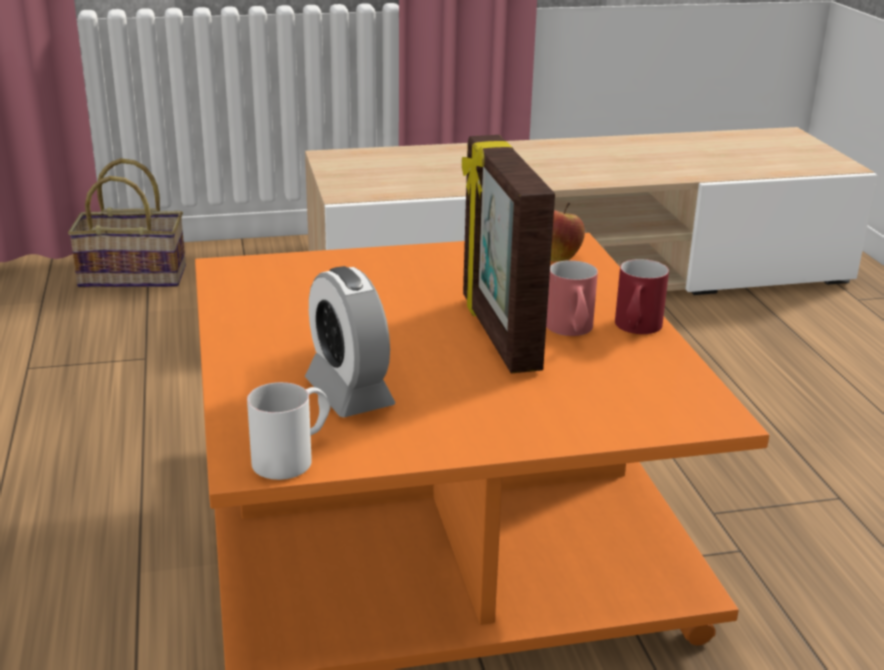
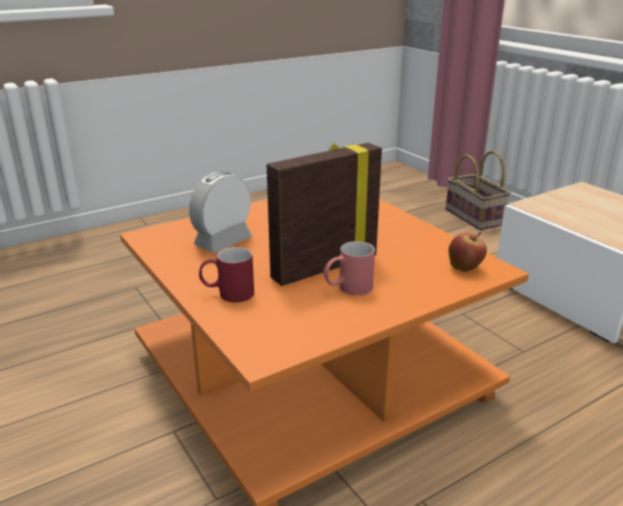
camera: 70 degrees right, 0 degrees up
(293, 456) = (155, 242): white mug -> none
(636, 329) = (372, 311): red mug -> red mug (227, 294)

